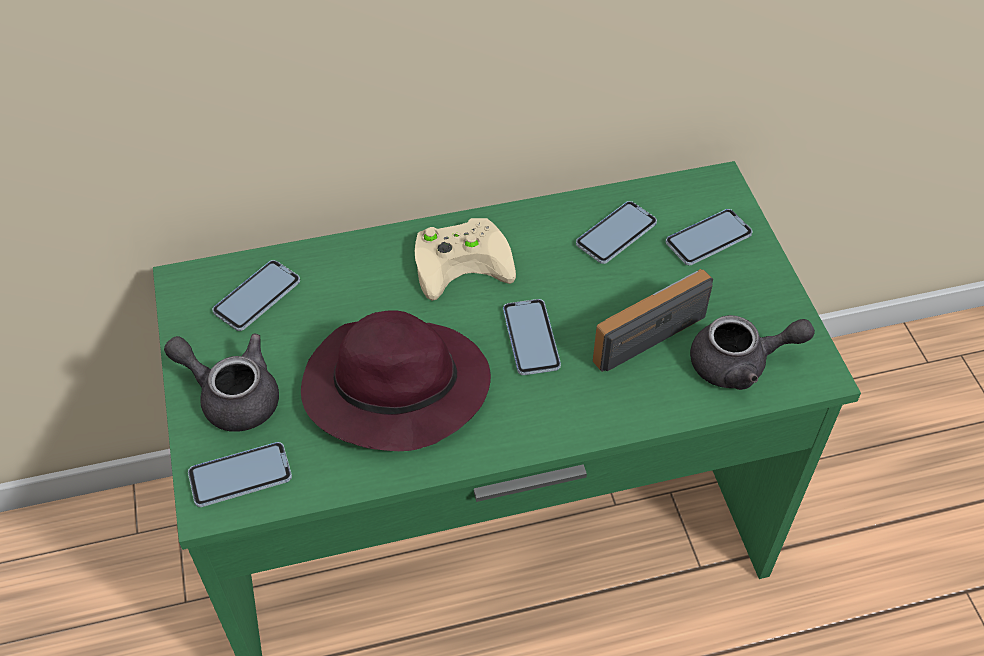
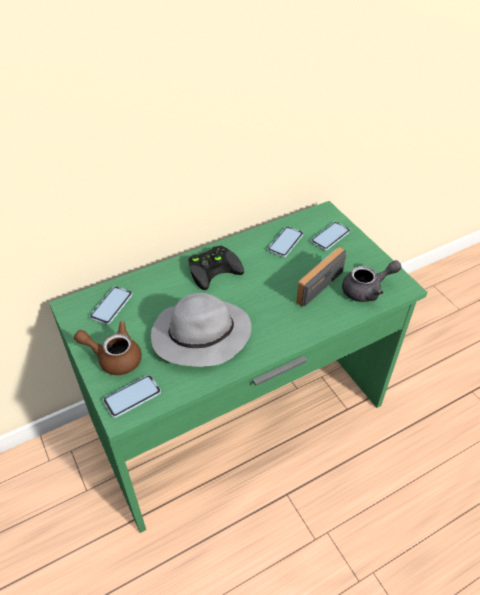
camera: 15 degrees left, 5 degrees down
(232, 396) = (114, 357): grey teapot -> brown teapot
(393, 389) = (199, 336): purple hat -> grey hat
(464, 260) = (214, 268): beige game controller -> black game controller
(531, 338) = (261, 298): phone -> none

